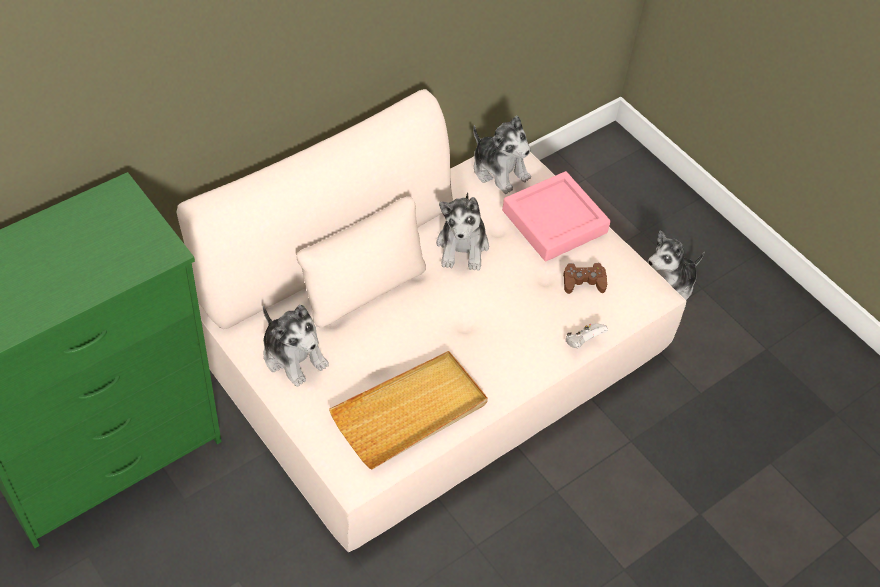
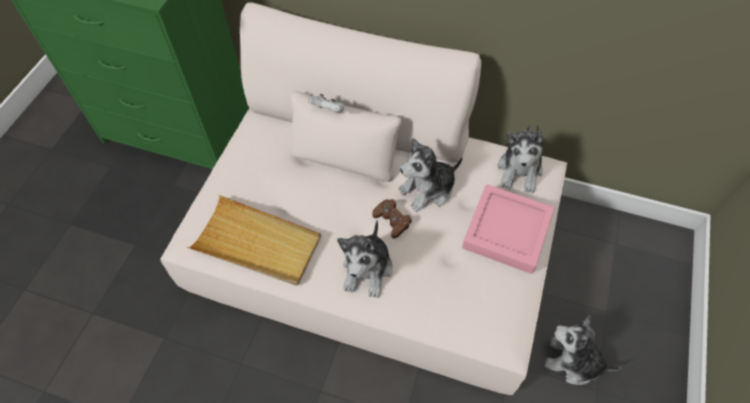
camera: 60 degrees right, 5 degrees up
(293, 356) = (256, 155): plush toy -> plush toy (368, 269)
(583, 282) = (466, 285): brown game controller -> brown game controller (392, 220)
(583, 342) = (408, 318): white game controller -> white game controller (328, 110)

